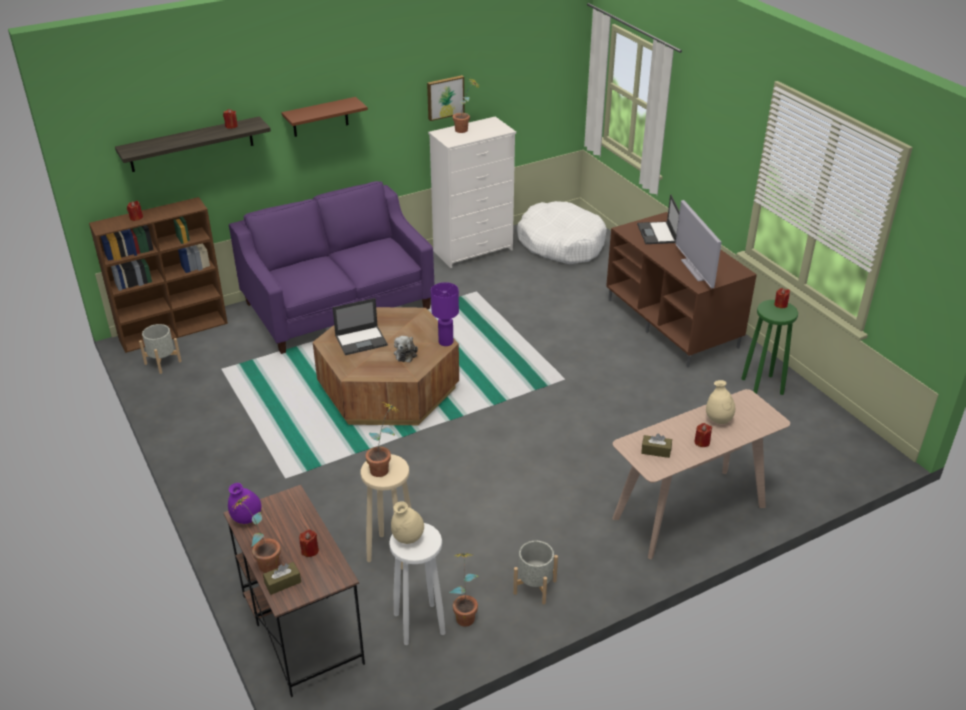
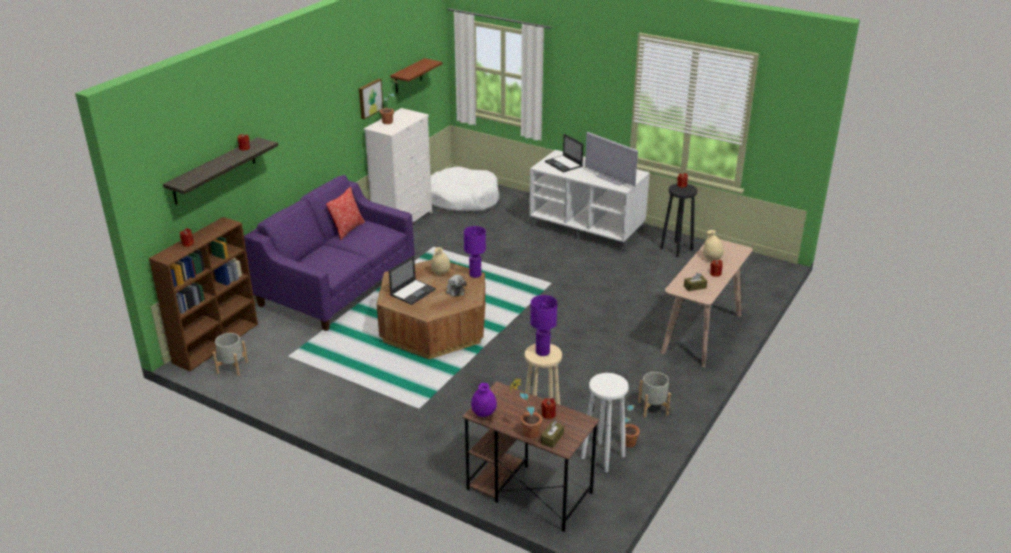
camera: 30 degrees left, 5 degrees down
(320, 117) = (295, 130): brown shelf -> brown shelf (408, 76)
(362, 246) = (347, 230): none -> pillow
(384, 468) = (542, 352): potted plant -> purple table lamp
(408, 538) = (603, 385): beige vase -> beige vase (440, 273)
(673, 323) = (587, 228): brown tv stand -> white tv stand
(762, 386) = (676, 249): green stool -> black stool

